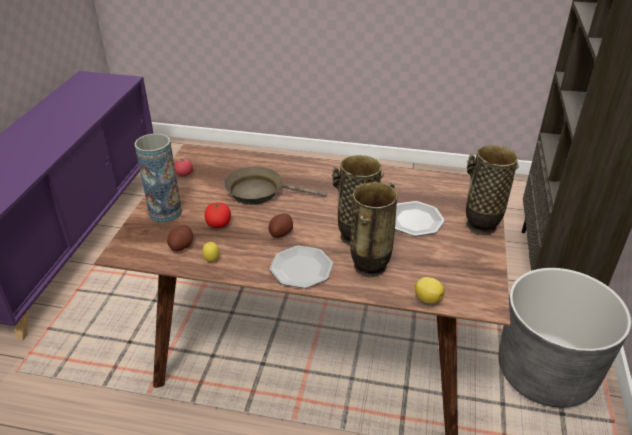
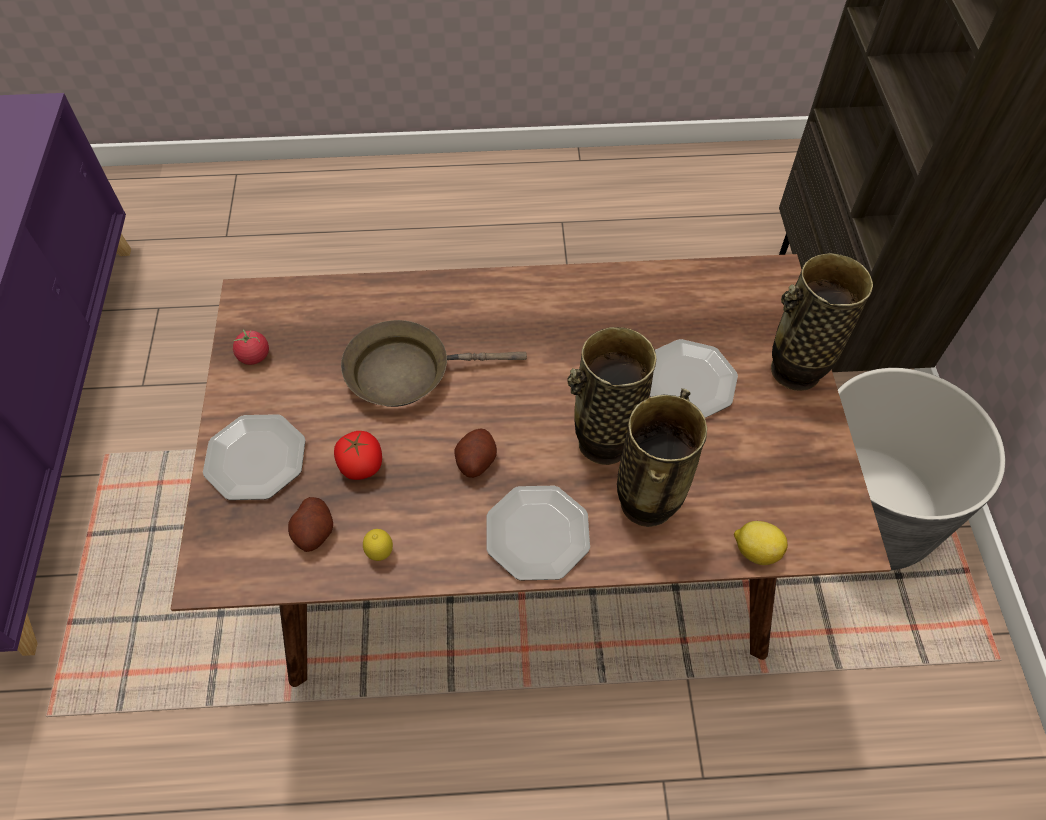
camera: 15 degrees left, 20 degrees up
(165, 212) = (255, 459): vase -> plate

